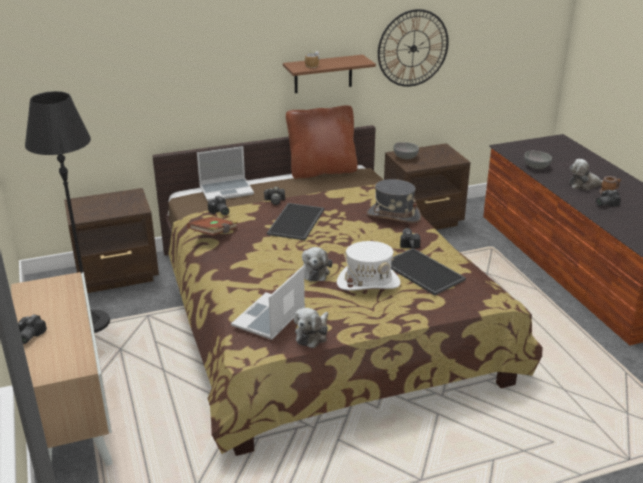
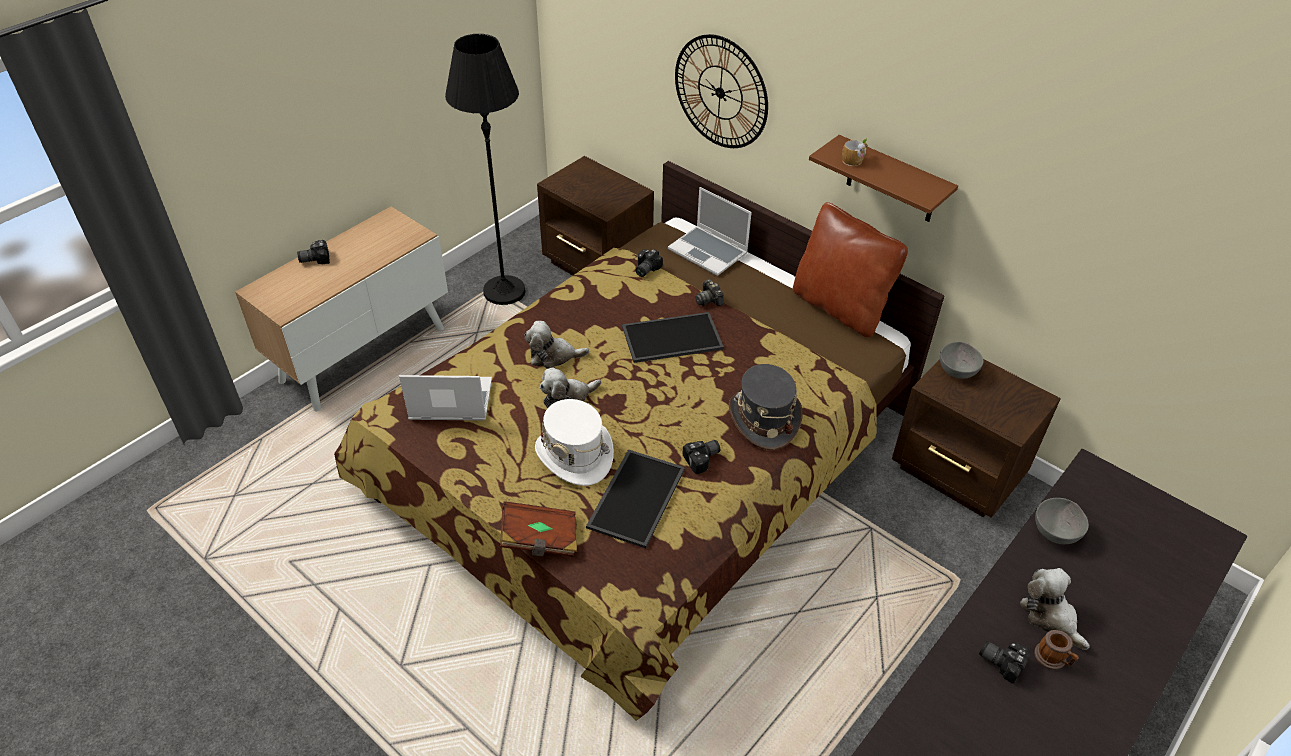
camera: 60 degrees right, 15 degrees up
(214, 234) = (592, 287): brown book -> brown book (540, 540)
(312, 334) = (439, 448): plush toy -> plush toy (553, 356)
(413, 48) = (1046, 222): wall clock -> wall clock (720, 92)

